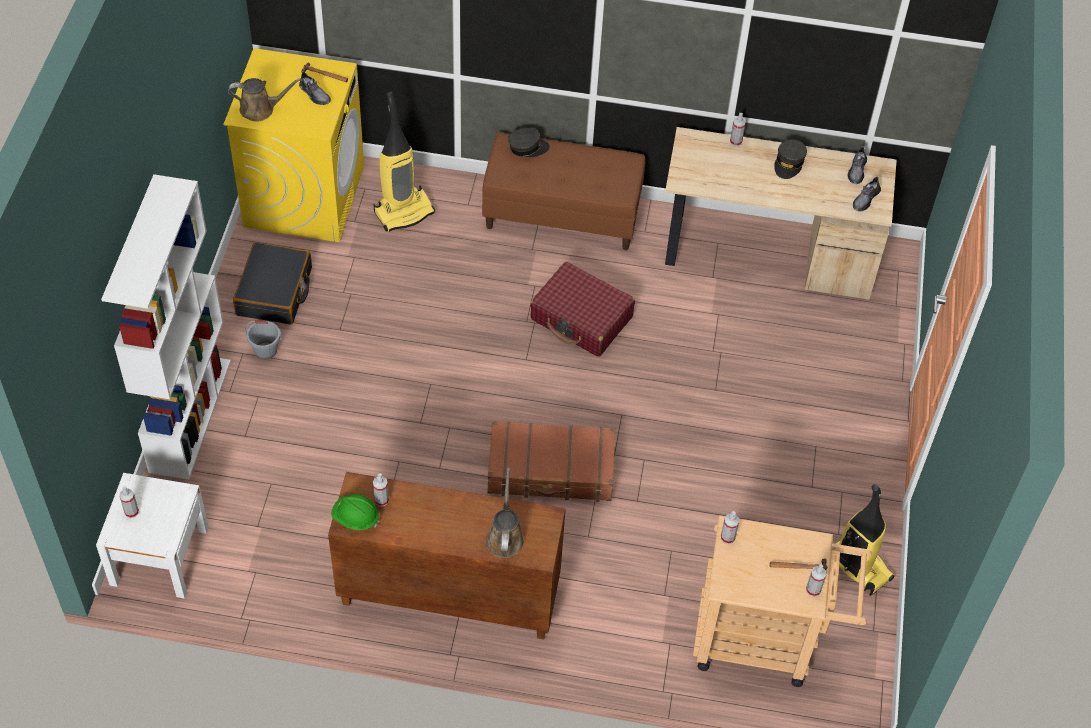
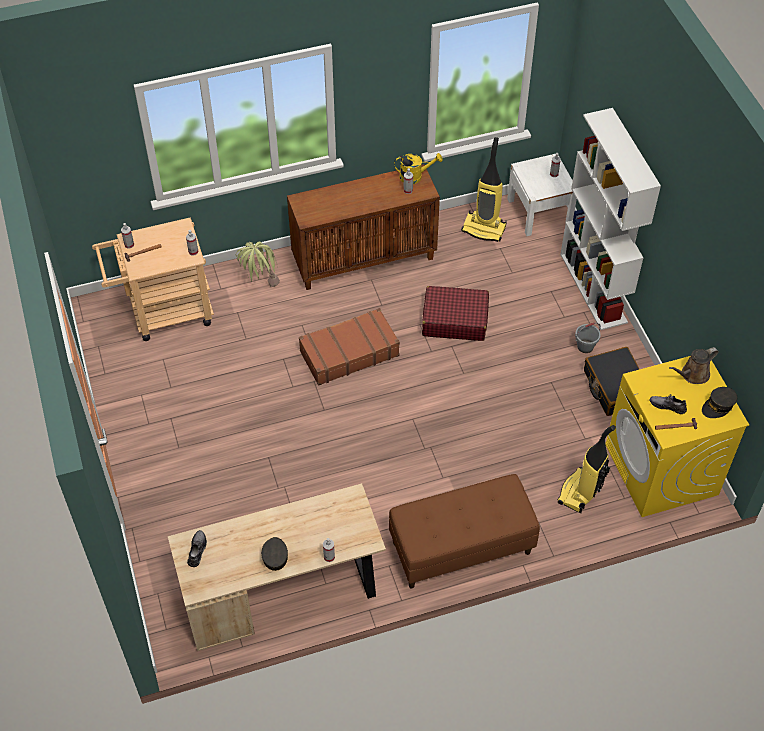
camera: 155 degrees right, 0 degrees up
(355, 518) = (415, 176): green hard hat -> yellow watering can
(505, 537) = (325, 201): brown watering can -> none
(527, 147) = (505, 521): grey cap -> grey cap (718, 406)
(581, 318) = (393, 467): red suitcase -> red suitcase (454, 320)
(613, 622) = (260, 285): none -> potted plant
(857, 170) = (215, 576): grey shoe -> none
(857, 567) = (121, 379): vacuum cleaner -> vacuum cleaner (484, 228)

